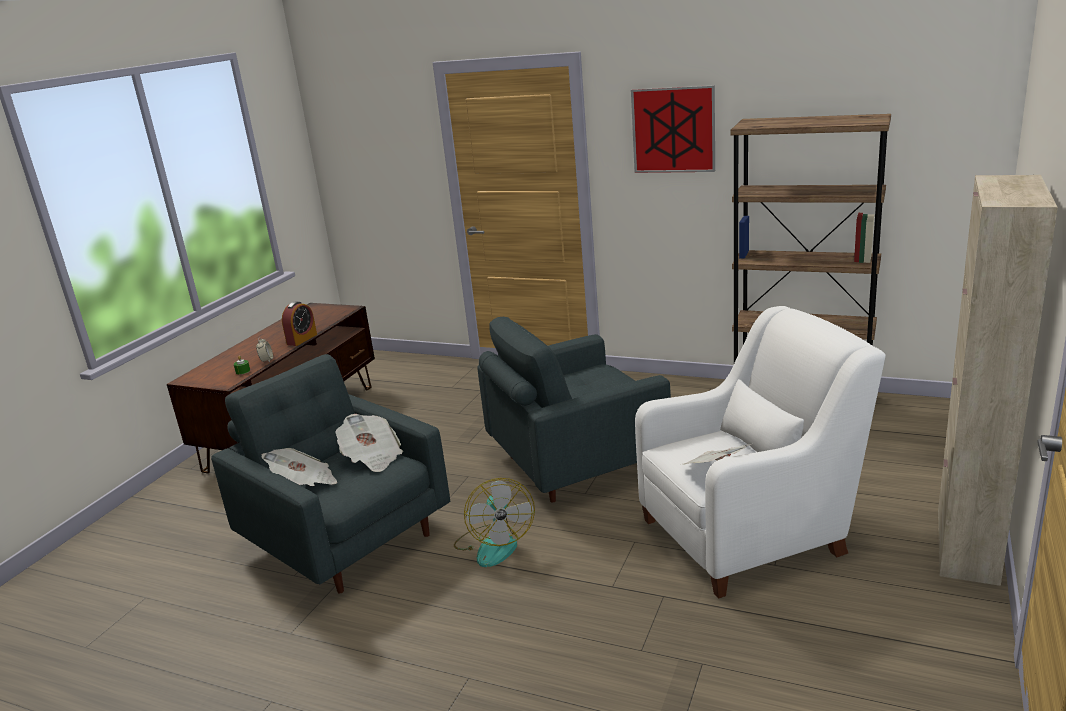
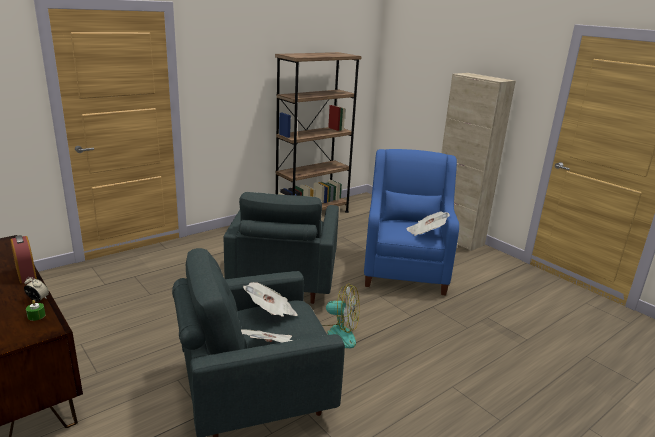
camera: 65 degrees left, 0 degrees up
(673, 130) = (235, 60): picture -> none
(750, 533) = (405, 269): white armchair -> blue armchair

